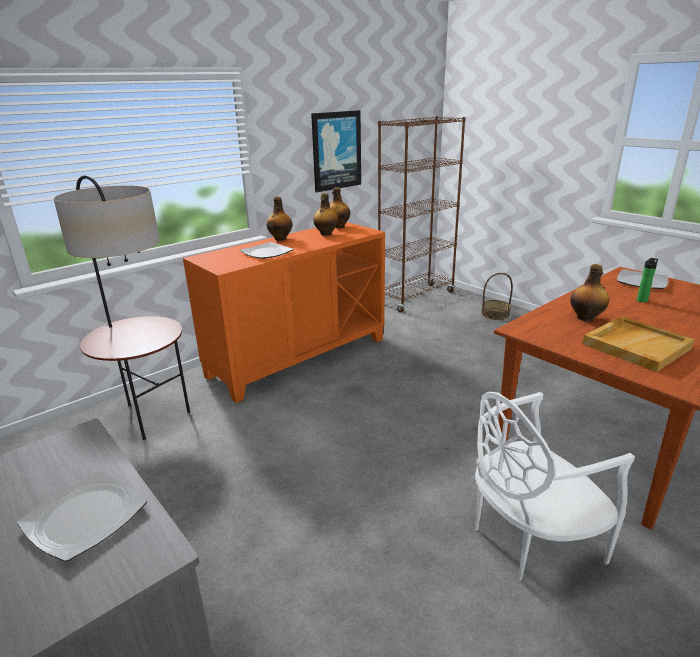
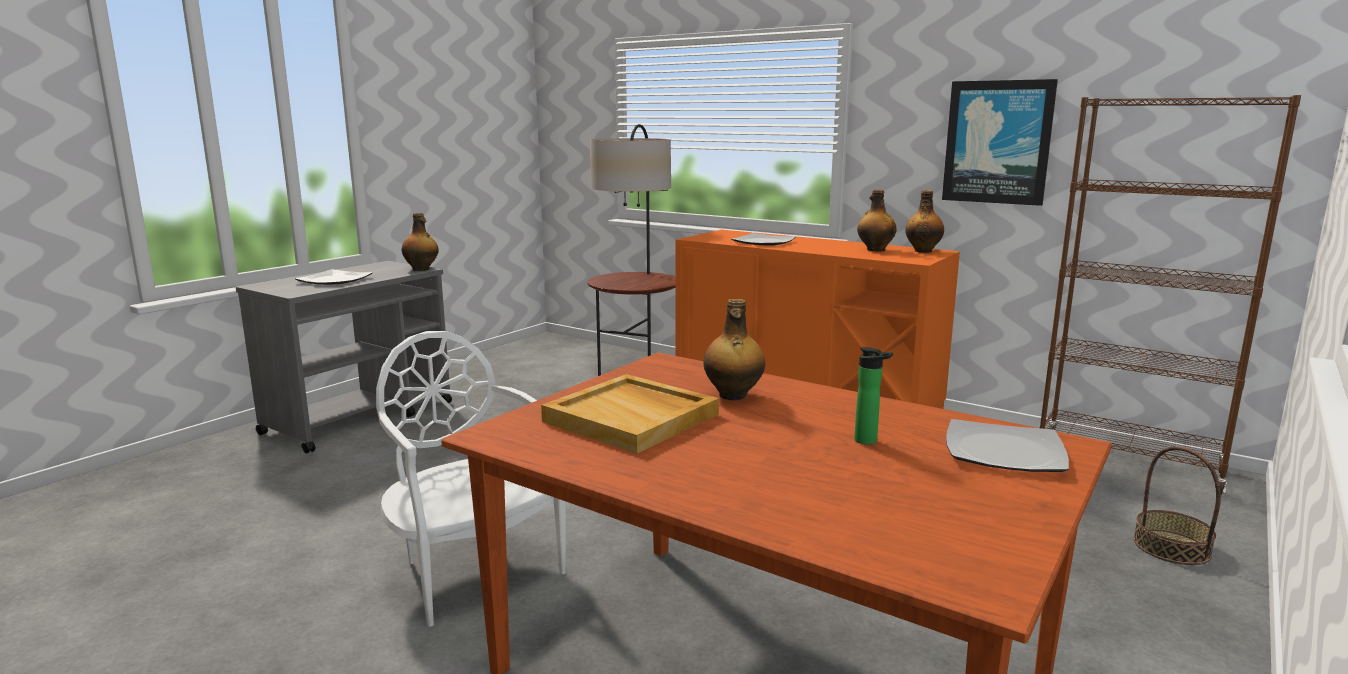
camera: 75 degrees right, 10 degrees down
(281, 239) = (827, 241): bottle -> bottle (421, 269)

